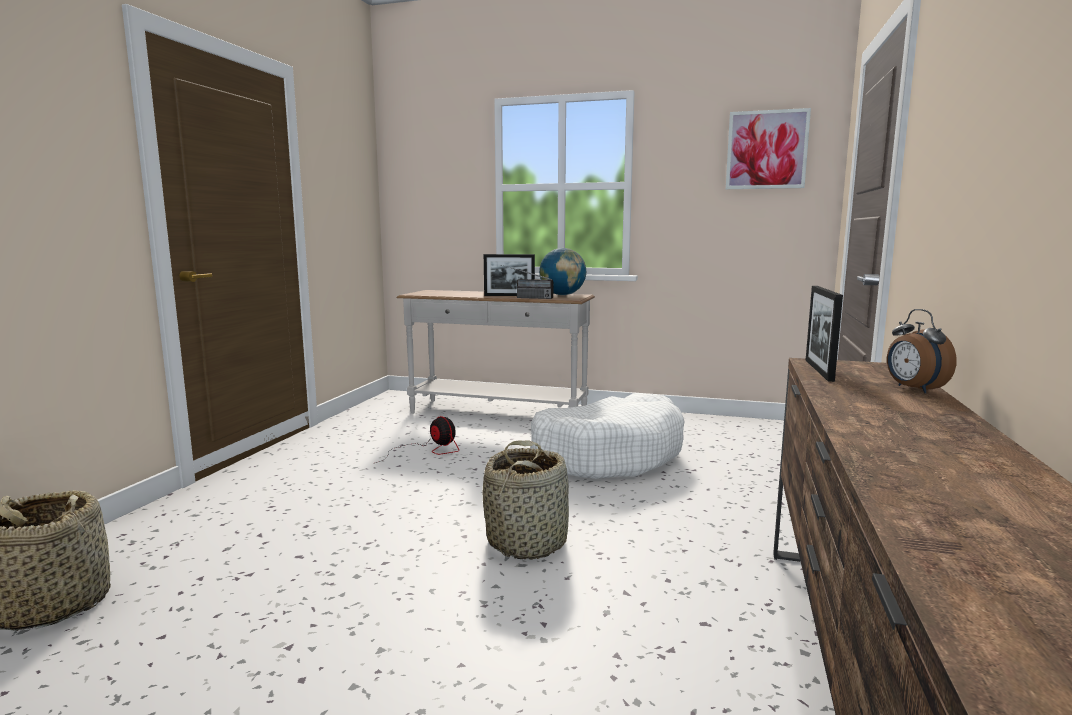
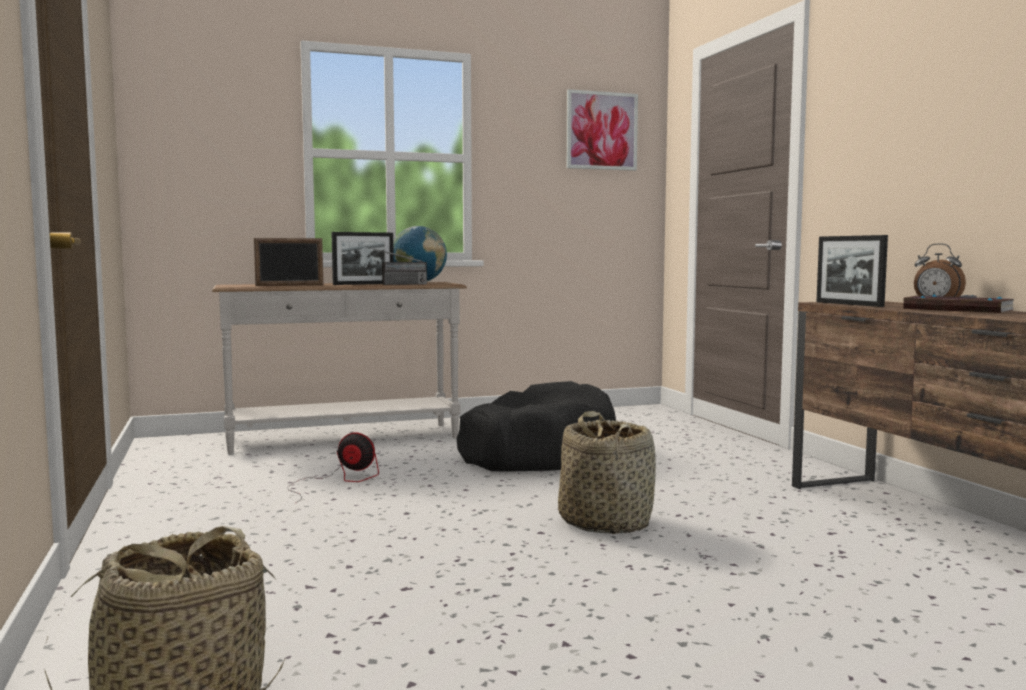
camera: 35 degrees left, 5 degrees down
(452, 295) = (289, 285): none -> picture frame
(607, 455) = (537, 452): white dog bed -> black dog bed
(891, 403) = (957, 310): none -> book

